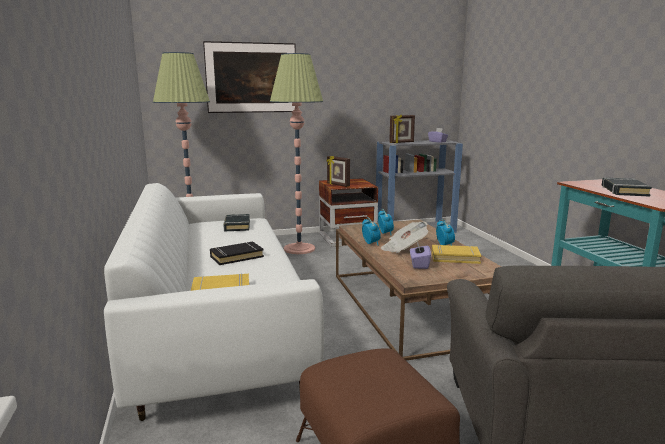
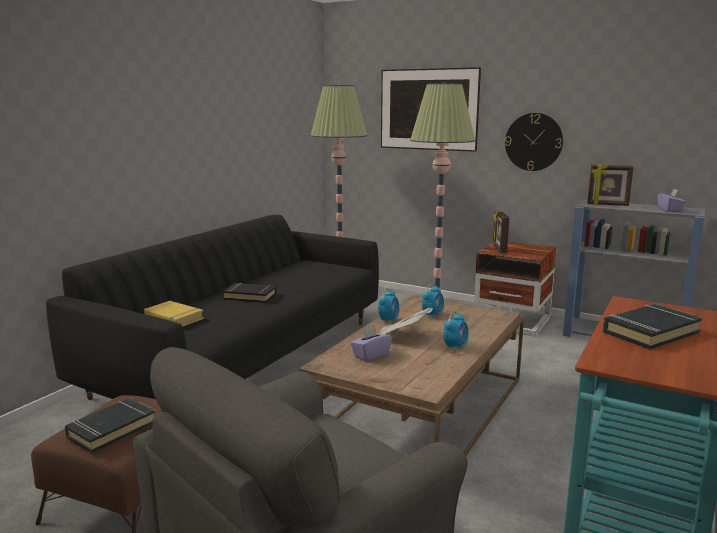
camera: 45 degrees right, 0 degrees up
(218, 321) = (245, 356): white sofa -> black sofa
(237, 226) = (321, 270): black book -> black book (111, 429)
(339, 102) = (533, 142): none -> wall clock
(455, 257) = (426, 362): yellow book -> none

